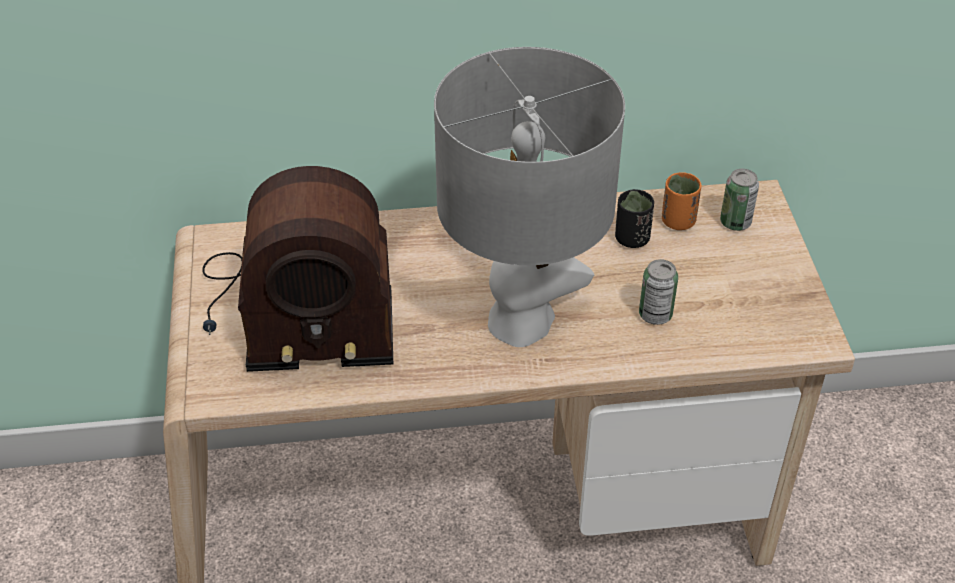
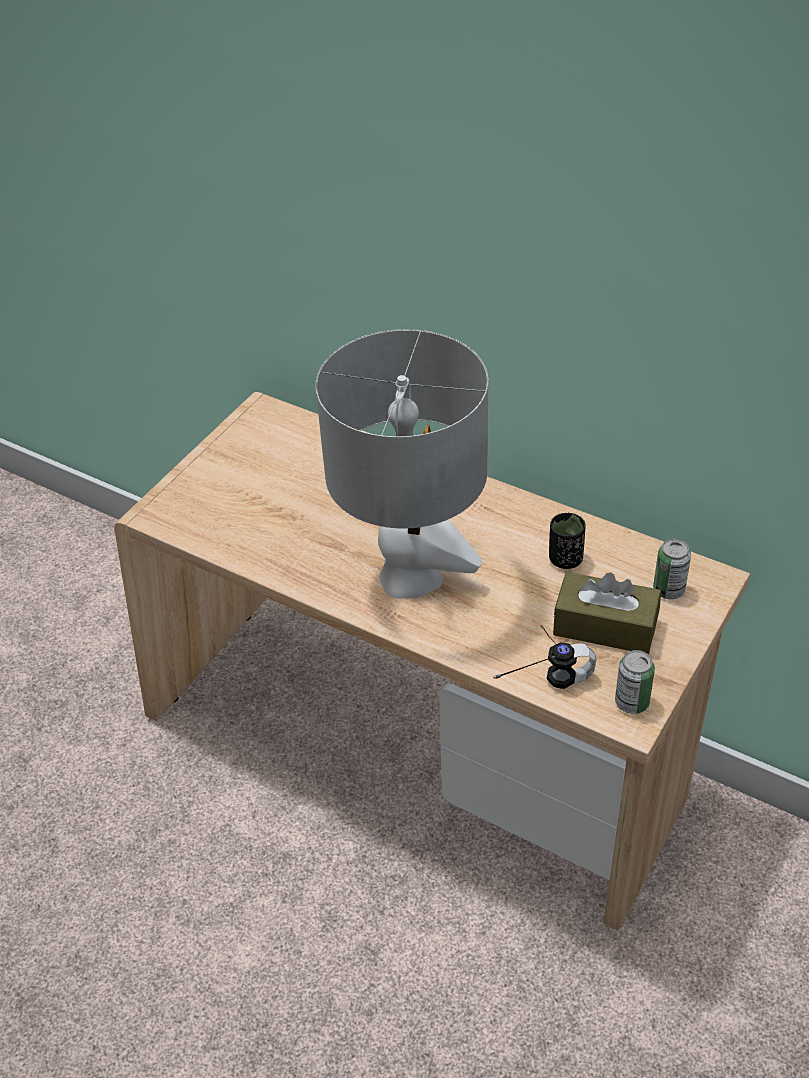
camera: 40 degrees right, 0 degrees up
(297, 308) = (268, 486): radio -> none
(655, 315) = (518, 627): can -> can (631, 702)
(678, 221) = (619, 564): orange cup -> none
(715, 345) = (539, 677): none -> headphones
(720, 277) = (605, 626): none -> brown tissue box

